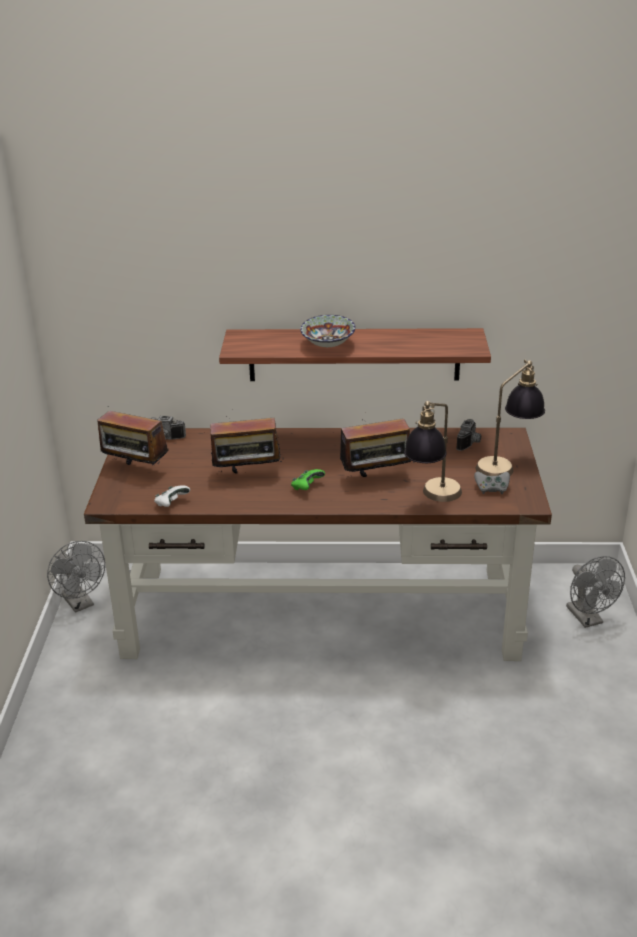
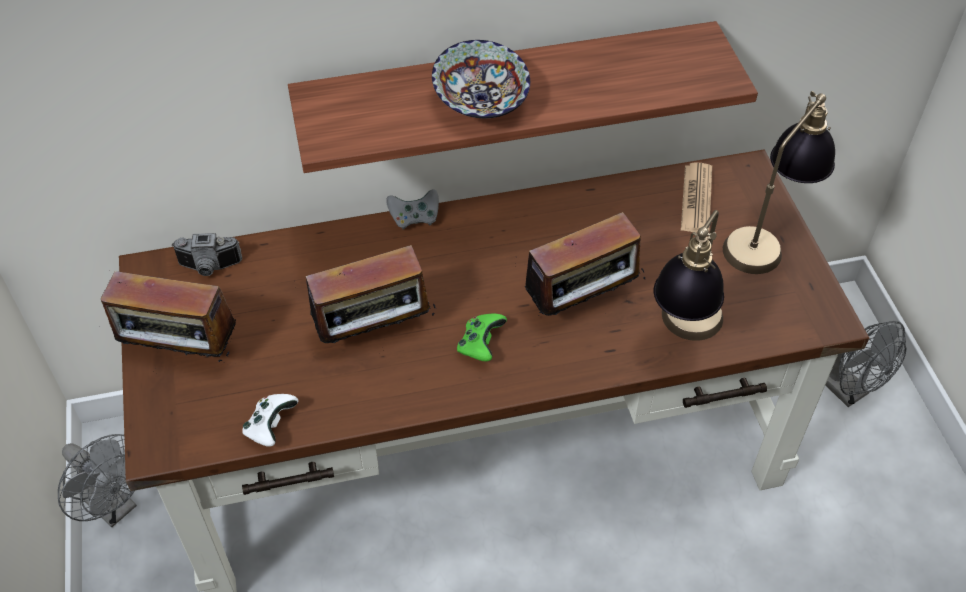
camera: 15 degrees left, 20 degrees up
(470, 443) = (696, 199): camera -> newspaper
(491, 489) = (764, 298): grey game controller -> grey game controller (414, 218)

